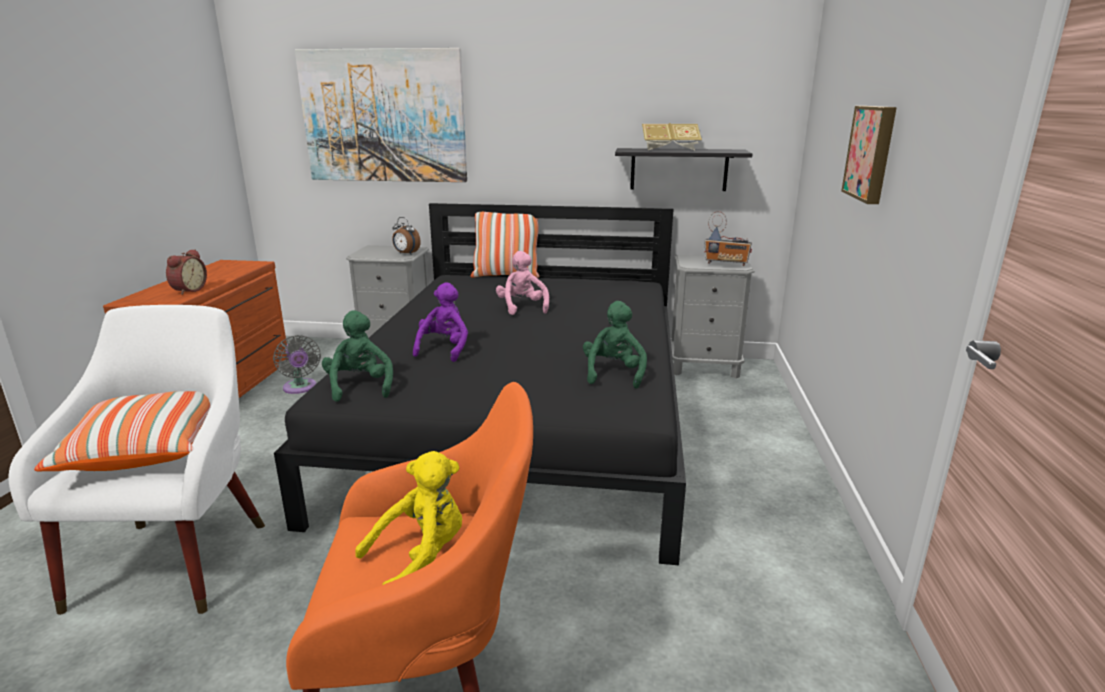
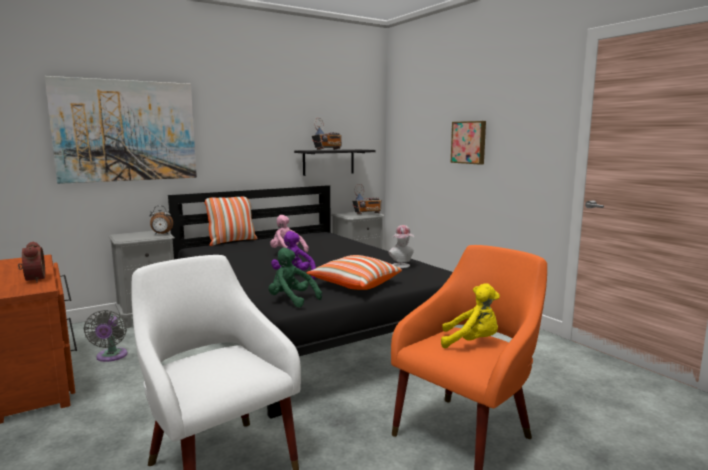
camera: 40 degrees left, 10 degrees down
(145, 449) = (216, 366): pillow -> pillow (354, 285)
(300, 388) = (111, 357): grey fan -> grey fan turned 60 degrees clockwise
(420, 557) = (471, 342): yellow plush toy -> yellow plush toy turned 90 degrees clockwise
(613, 374) = (402, 266): green plush toy -> hat
(670, 149) = (328, 149): book -> radio

